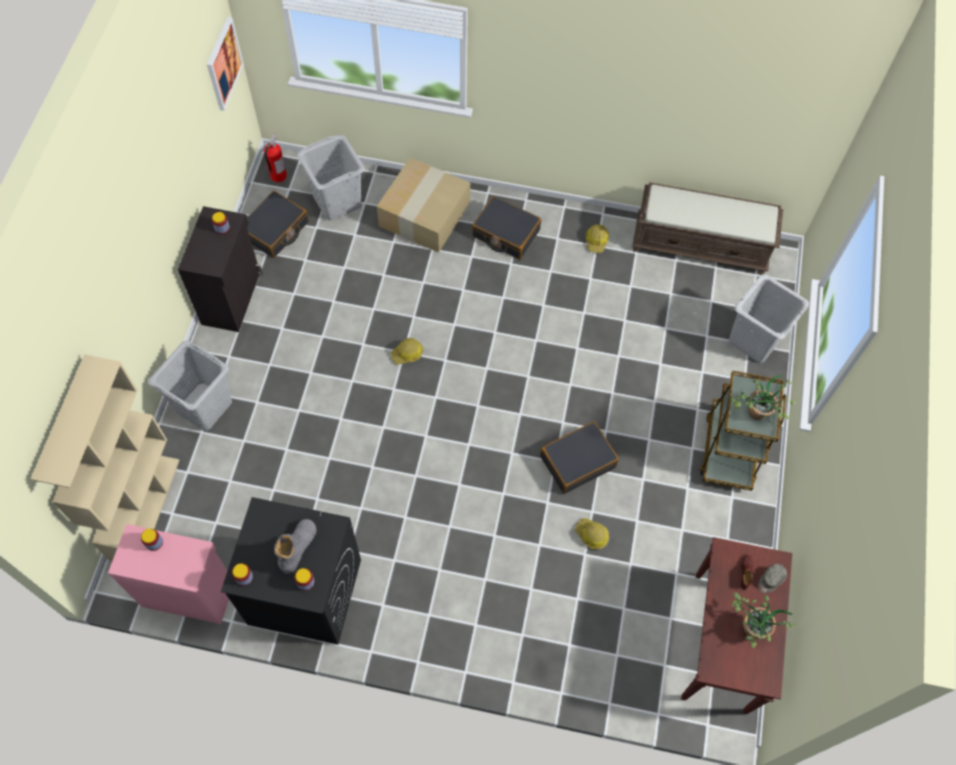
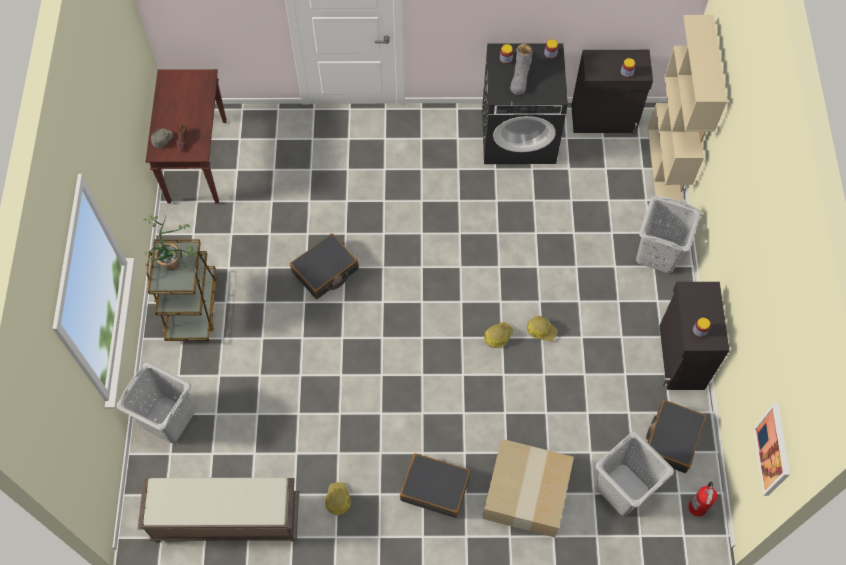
camera: 170 degrees right, 0 degrees up
(188, 592) = (604, 120): pink cabinet -> black cabinet
(592, 535) = (305, 215): hard hat -> hard hat (541, 330)
(747, 628) = (181, 106): potted plant -> none

